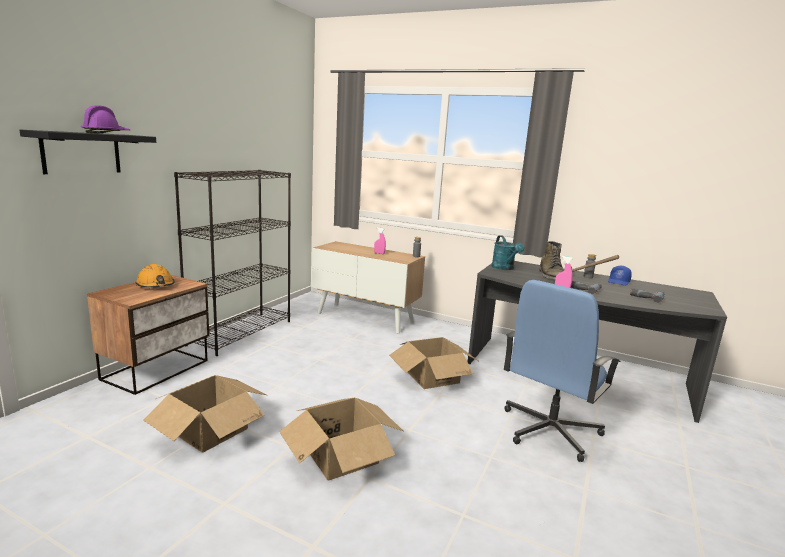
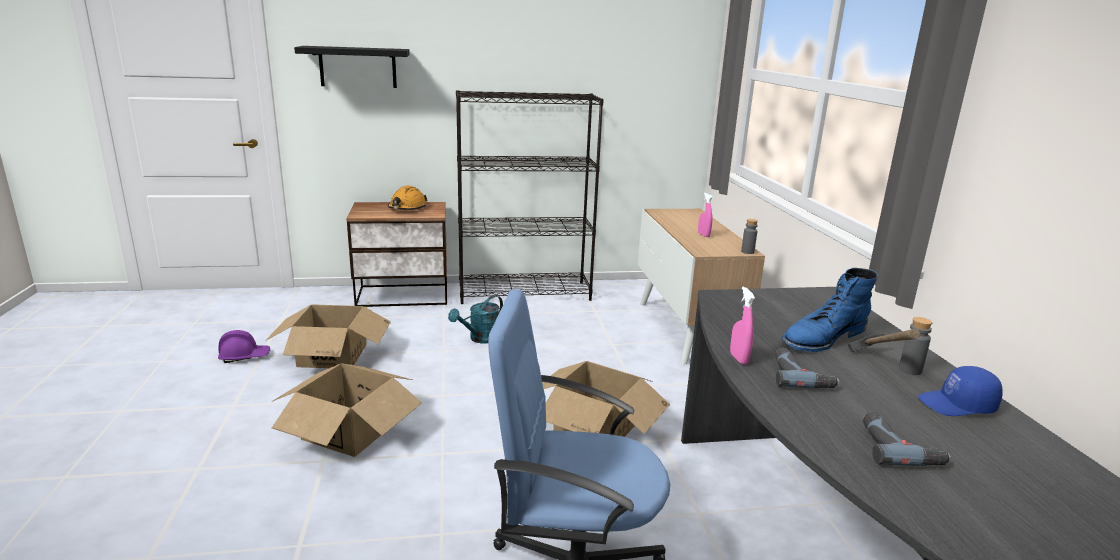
camera: 55 degrees right, 5 degrees up
(106, 133) = (367, 48): purple hard hat -> purple hard hat (244, 357)
(504, 268) = (776, 300): turquoise watering can -> turquoise watering can (480, 339)
(550, 276) = (822, 338): green boot -> blue boot

